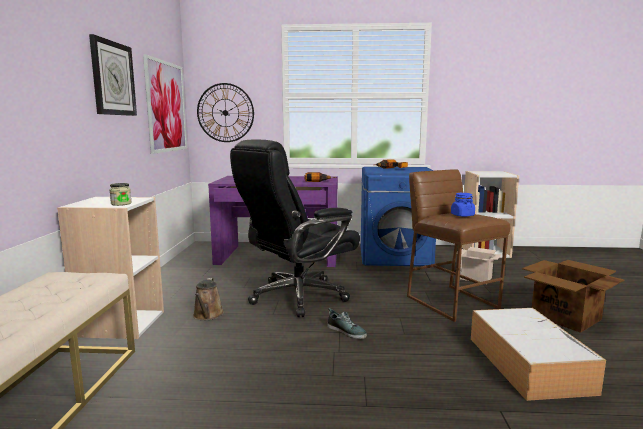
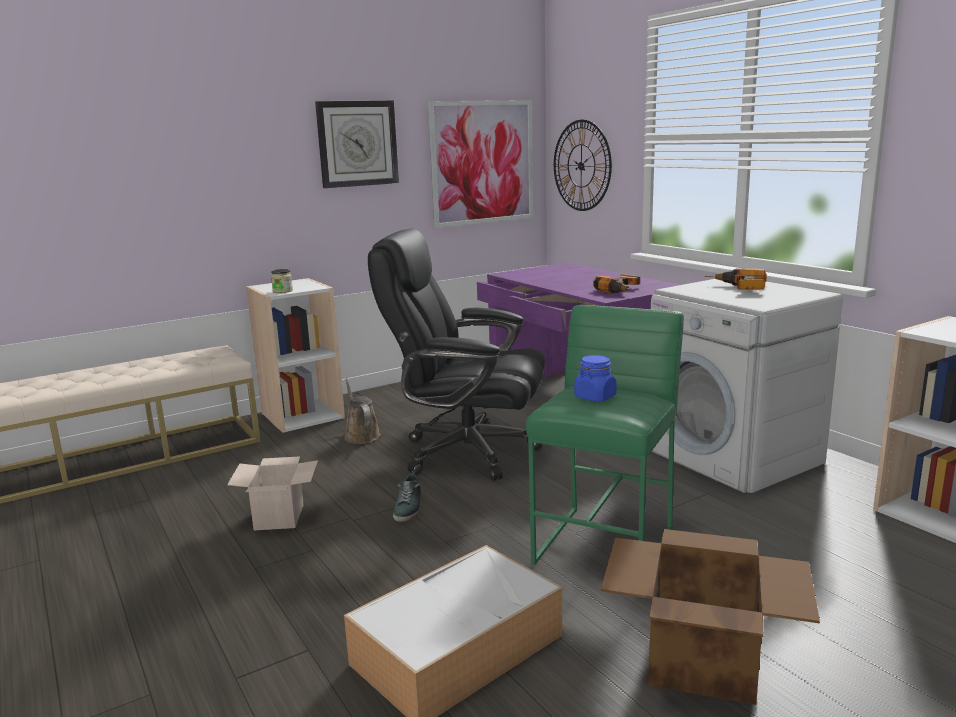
camera: 55 degrees right, 5 degrees up
(208, 315) = (361, 435): brown watering can -> brown watering can turned 105 degrees clockwise
(396, 257) = (731, 457): blue washing machine -> white washing machine
(451, 302) = (605, 544): brown stool -> green stool
(476, 278) = (757, 540): cardboard box -> cardboard box (280, 517)

